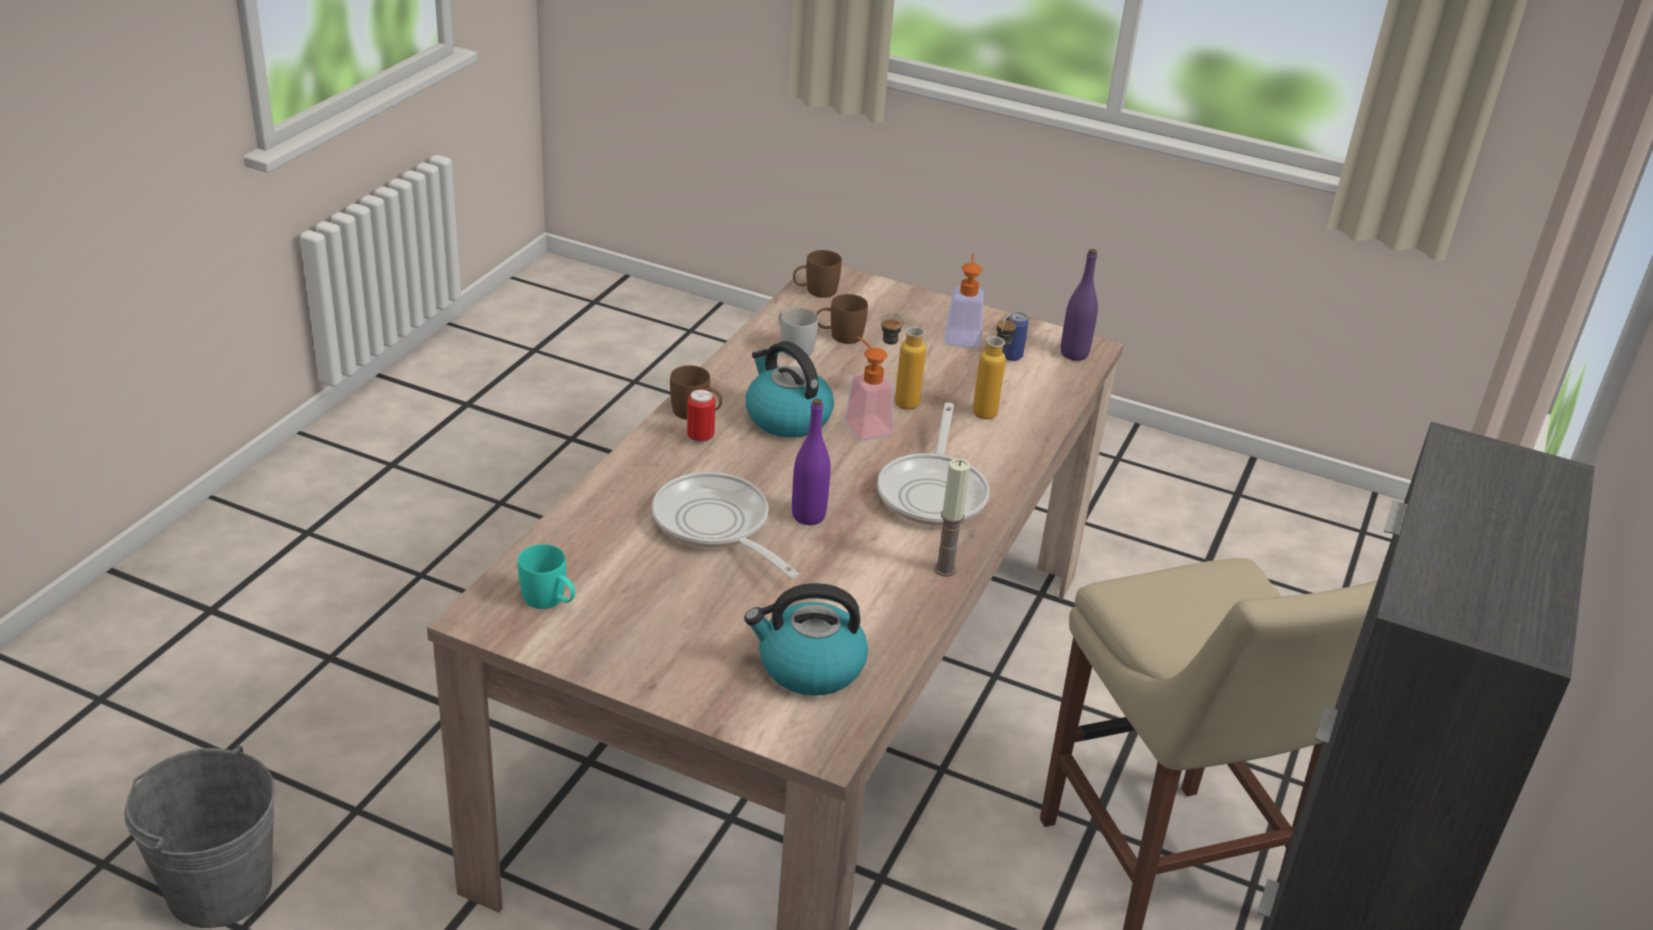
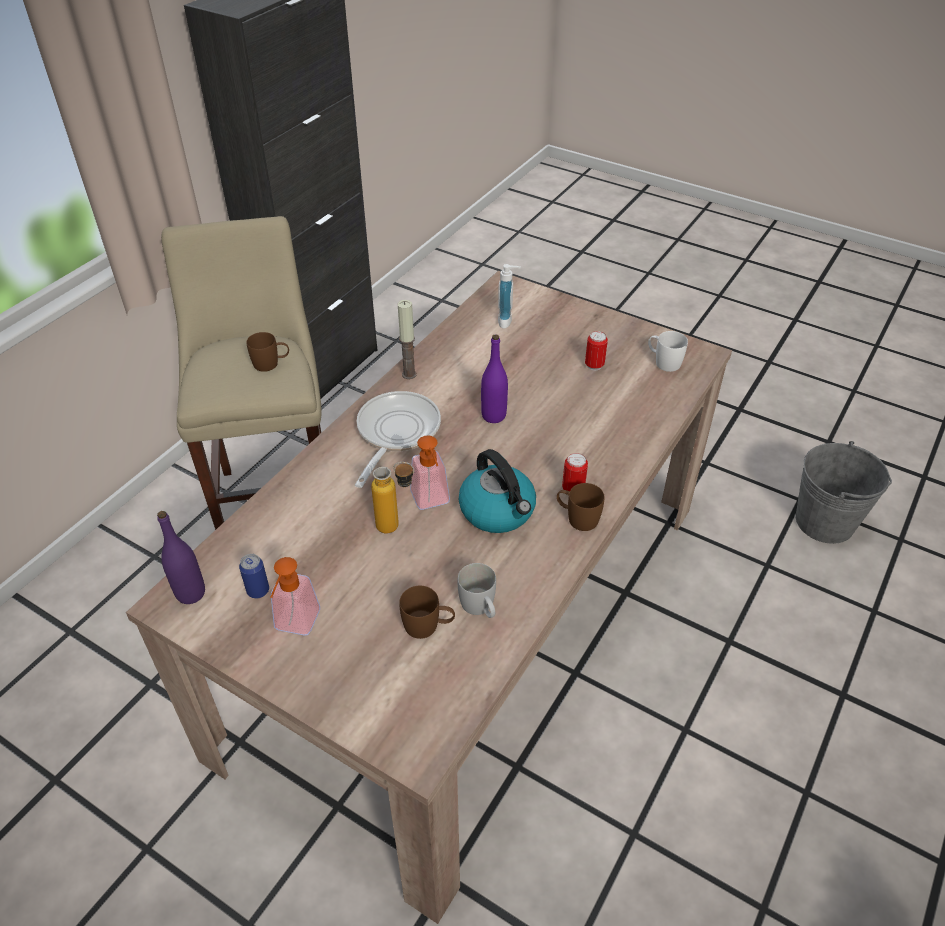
camera: 170 degrees left, 10 degrees up
(550, 601) = (663, 362): turquoise mug -> white mug
(662, 591) = (594, 365): none -> can
(716, 526) = (560, 409): frying pan -> none
(809, 667) = (508, 321): kettle -> soap dispenser
(815, 291) = (440, 713): brown mug -> brown mug (271, 364)
(989, 408) = (314, 518): bottle -> none

